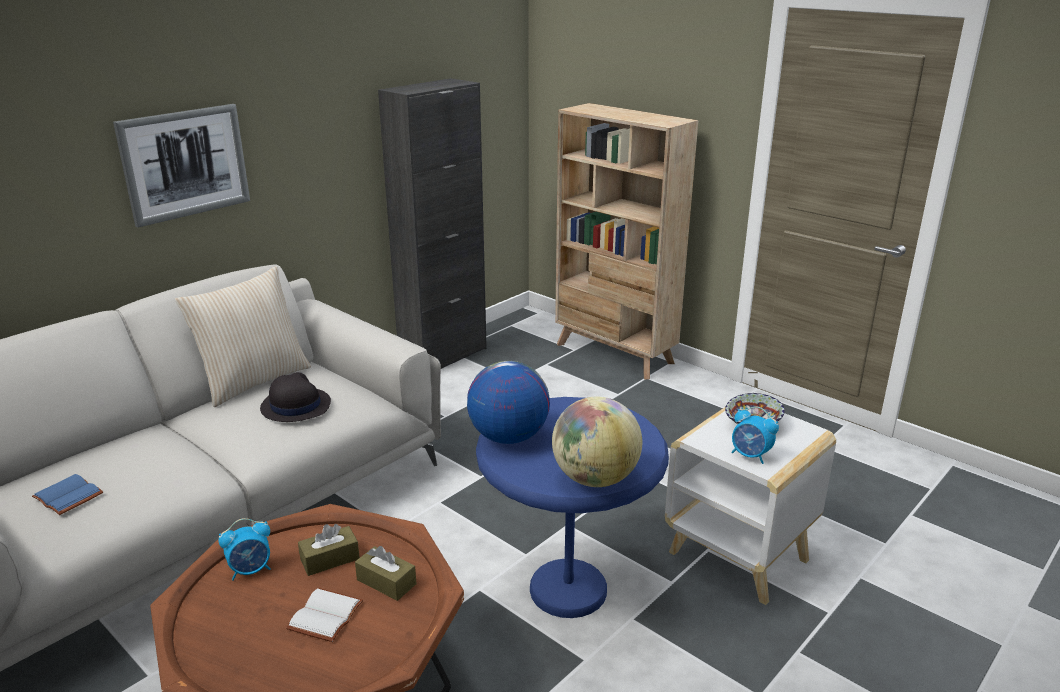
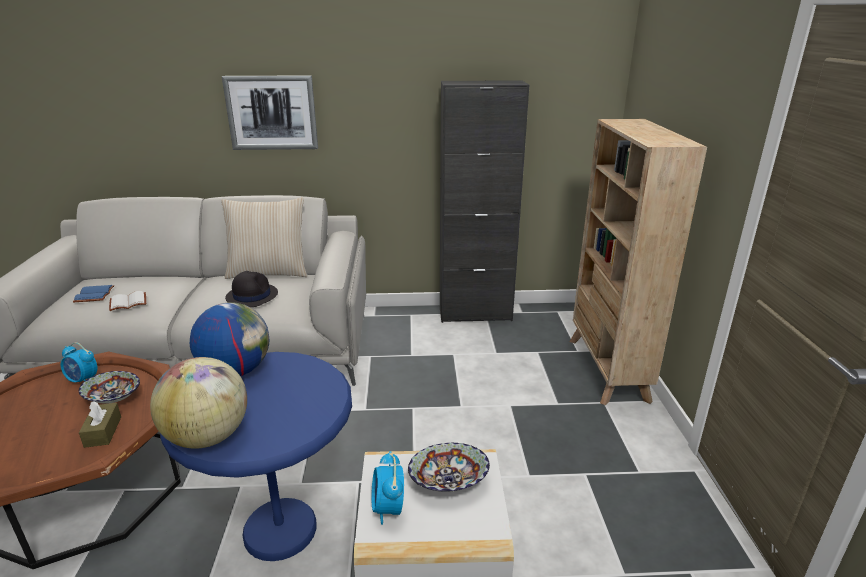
camera: 45 degrees right, 0 degrees up
(326, 617) = (49, 431): white book -> white book (127, 303)
(330, 559) = (114, 398): brown tissue box -> bowl

